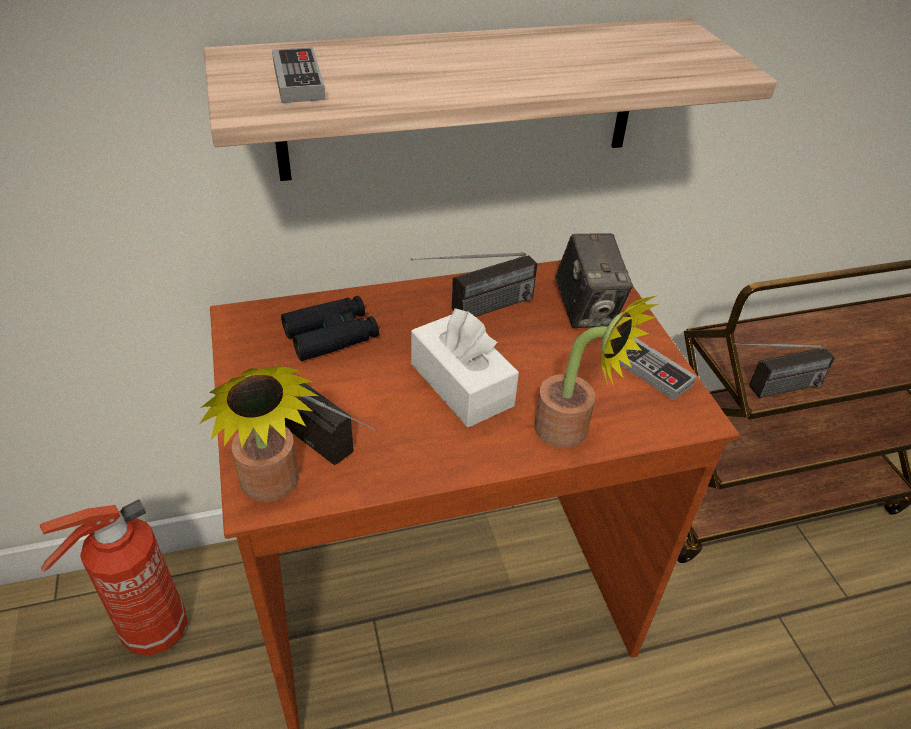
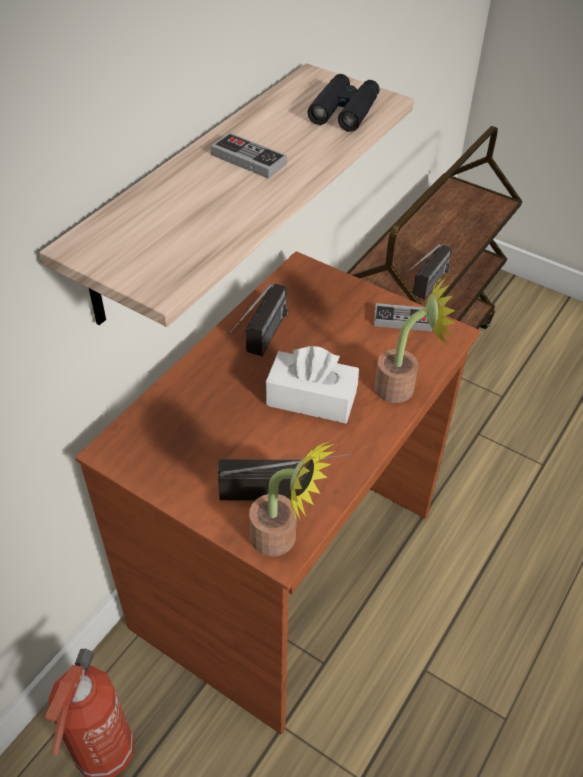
camera: 40 degrees left, 5 degrees up
(298, 81) = (158, 245): game controller -> game controller (248, 159)
(331, 336) = (192, 421): black binoculars -> black binoculars (344, 111)
(586, 311) = (327, 301): camera -> none

